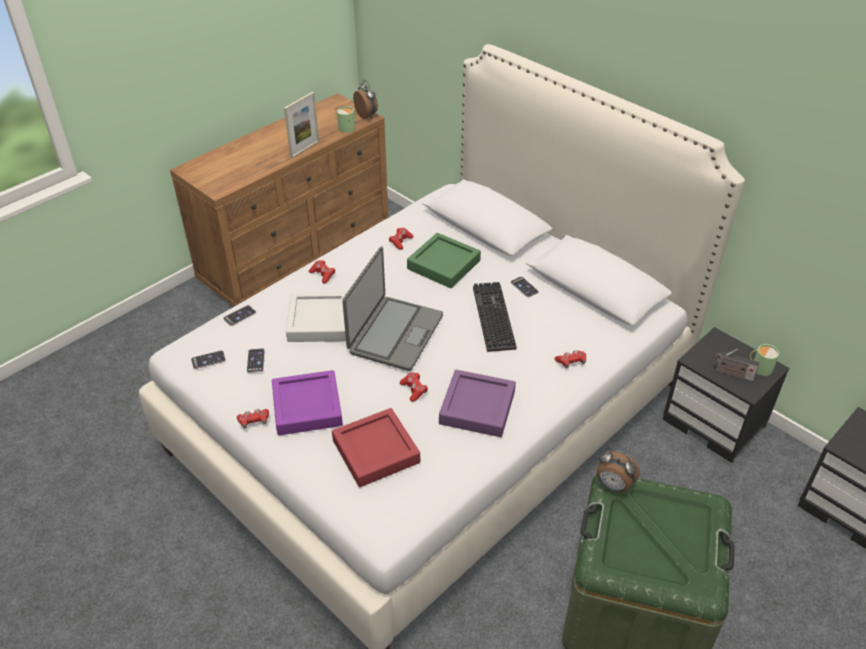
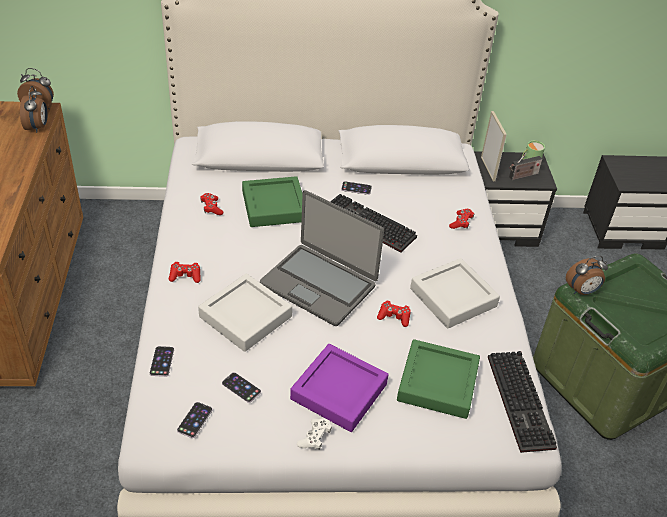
camera: 50 degrees left, 0 degrees up
(254, 421) = (314, 438): red game controller -> white game controller
(305, 149) = (23, 168): picture frame -> picture frame (488, 169)
(348, 127) = (38, 127): green mug -> alarm clock
(376, 451) = (437, 383): red tray -> green tray
(395, 334) = (319, 284): laptop -> laptop turned 150 degrees clockwise
(415, 511) = (522, 403): none -> keyboard
(477, 407) = (453, 297): purple tray -> grey tray

